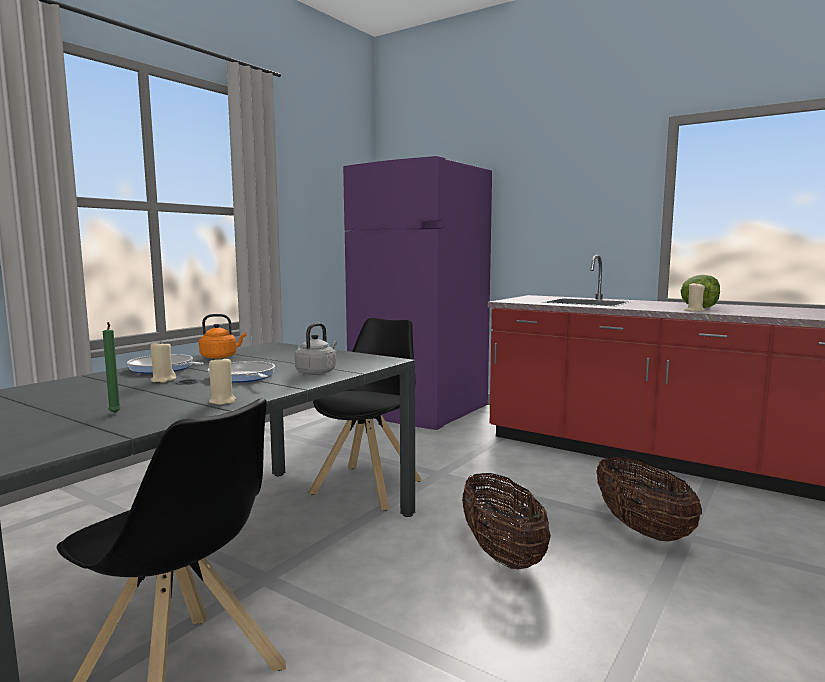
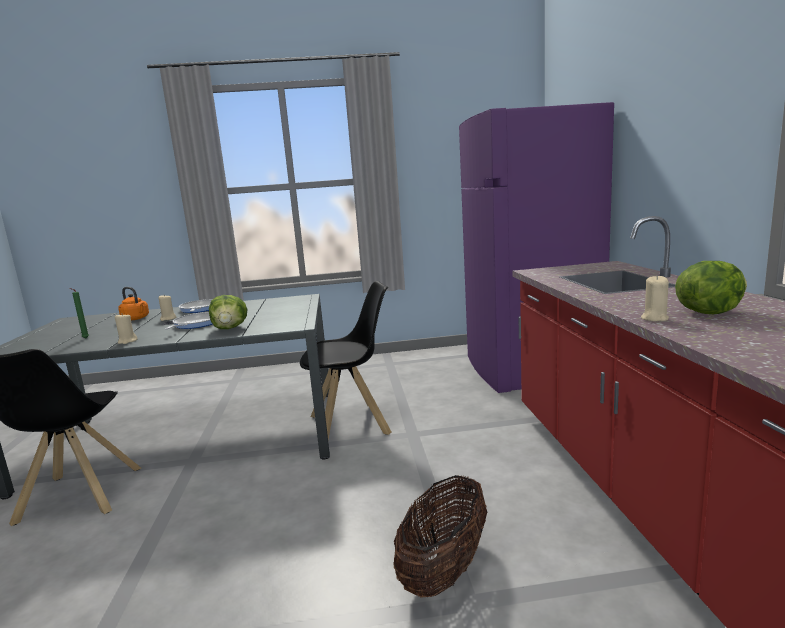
camera: 50 degrees right, 5 degrees up
(221, 357) = (248, 304): orange kettle -> orange kettle (136, 318)
(317, 372) = (230, 328): grey kettle -> lettuce
(502, 554) = (305, 519): basket -> none

